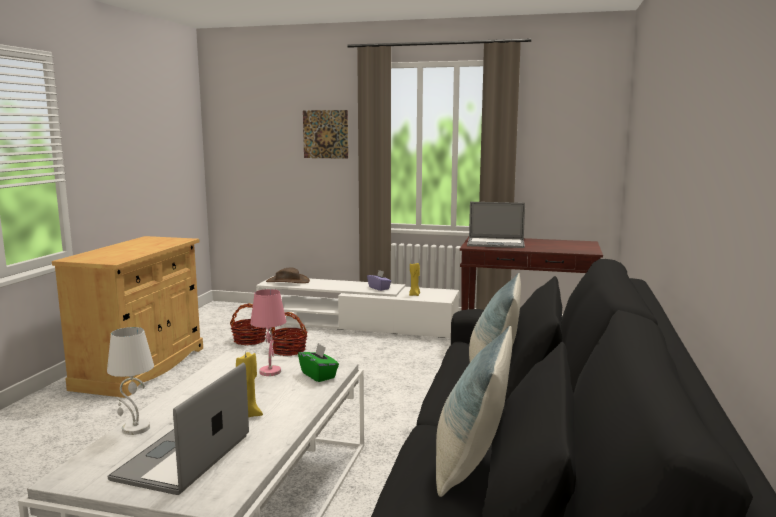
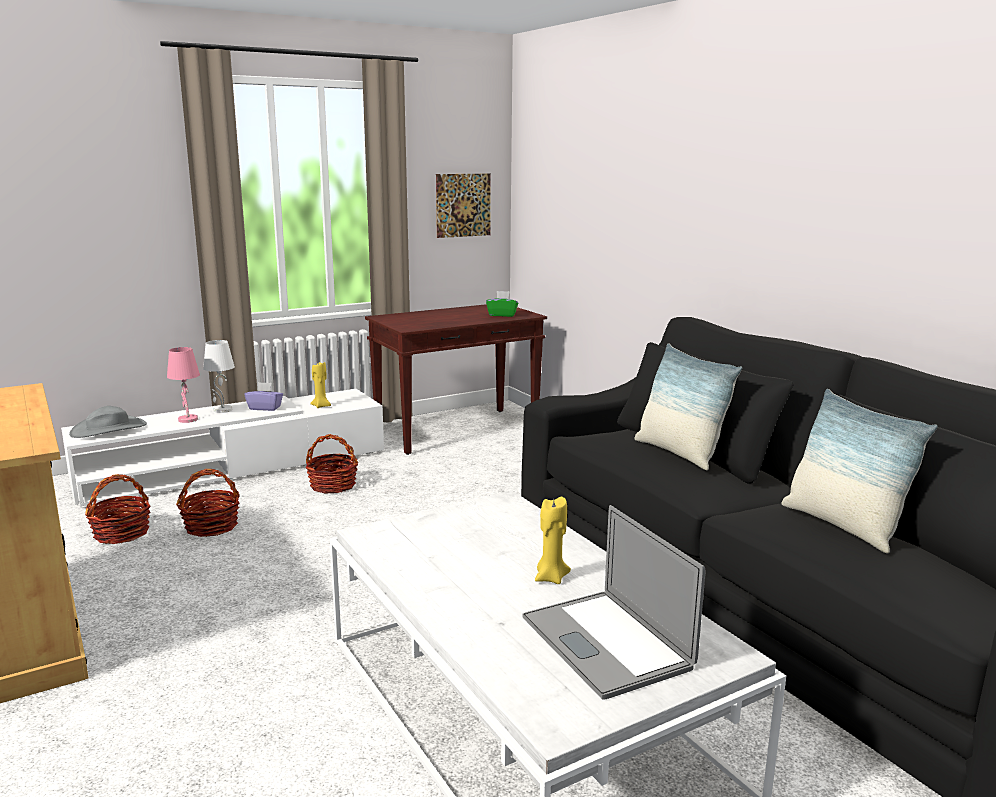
camera: 45 degrees left, 5 degrees up
(135, 429) = (483, 647): white table lamp -> white table lamp (222, 410)
(270, 371) = (452, 531): pink table lamp -> pink table lamp (187, 419)
(288, 281) = (109, 429): brown hat -> grey hat
(318, 375) = (509, 515): green tissue box -> green tissue box (502, 315)
(325, 134) = (123, 185): picture -> picture (463, 205)
(385, 349) = (332, 485): none -> basket
(495, 243) = (422, 321): laptop -> none

